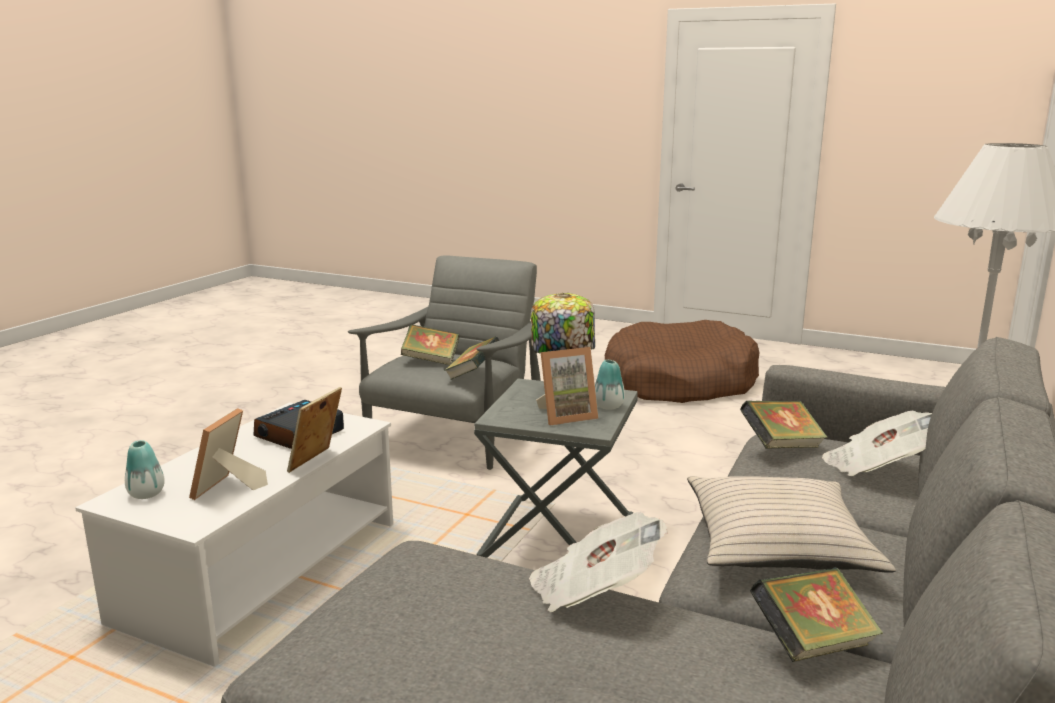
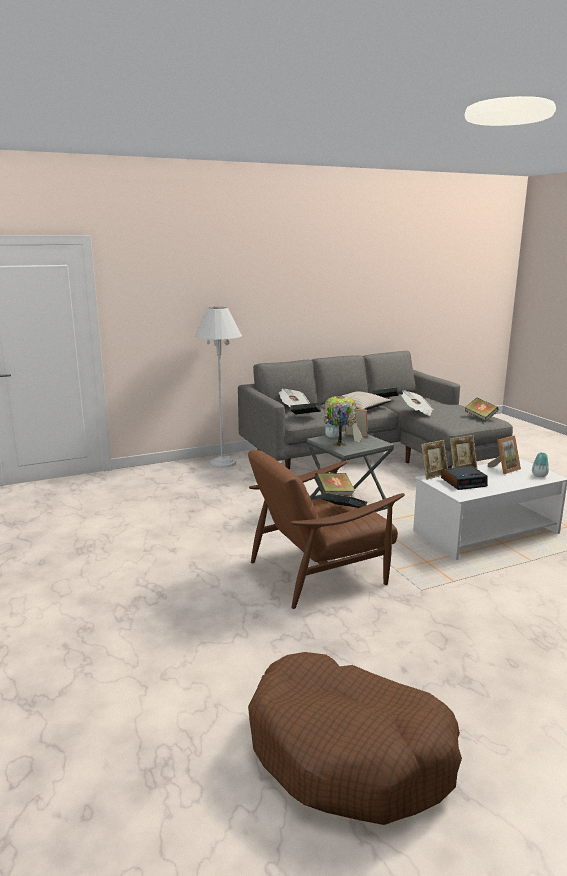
camera: 140 degrees left, 0 degrees up
(354, 641) = (480, 417): none -> book
(361, 433) = (433, 475): none -> picture frame
(456, 434) = (320, 570): grey armchair -> brown armchair
(678, 382) = (111, 555): brown dog bed -> brown dog bed (350, 752)

